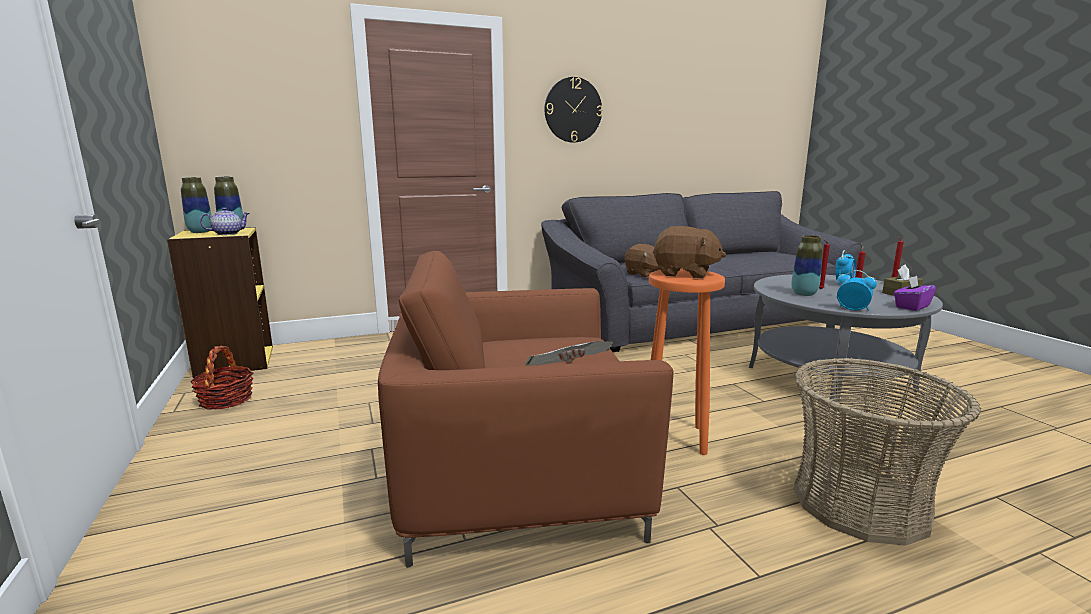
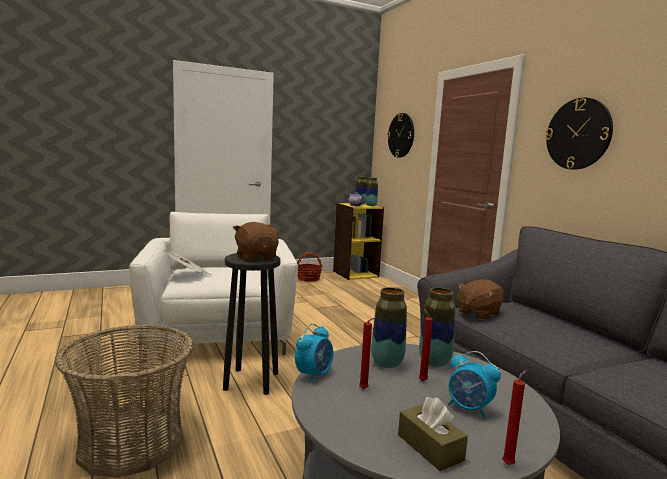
camera: 85 degrees right, 5 degrees down
(264, 97) = (401, 135): none -> wall clock
(517, 476) = (218, 334): brown armchair -> white armchair
(675, 437) = (251, 381): orange stool -> black stool
(685, 274) = (256, 257): brown plush toy -> brown plush toy turned 135 degrees clockwise
(785, 285) = (434, 362): none -> vase
(911, 306) = (334, 423): purple tissue box -> none

